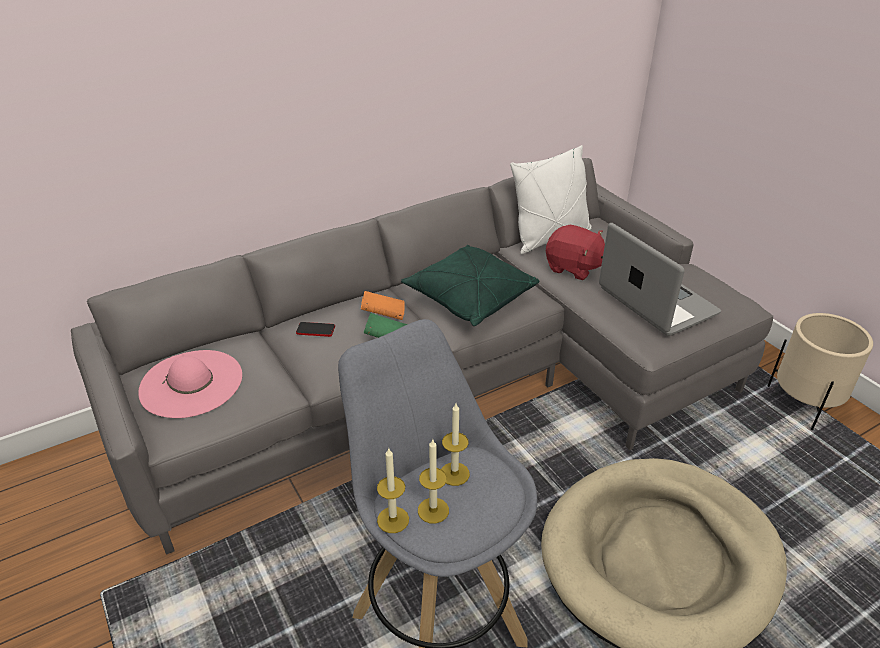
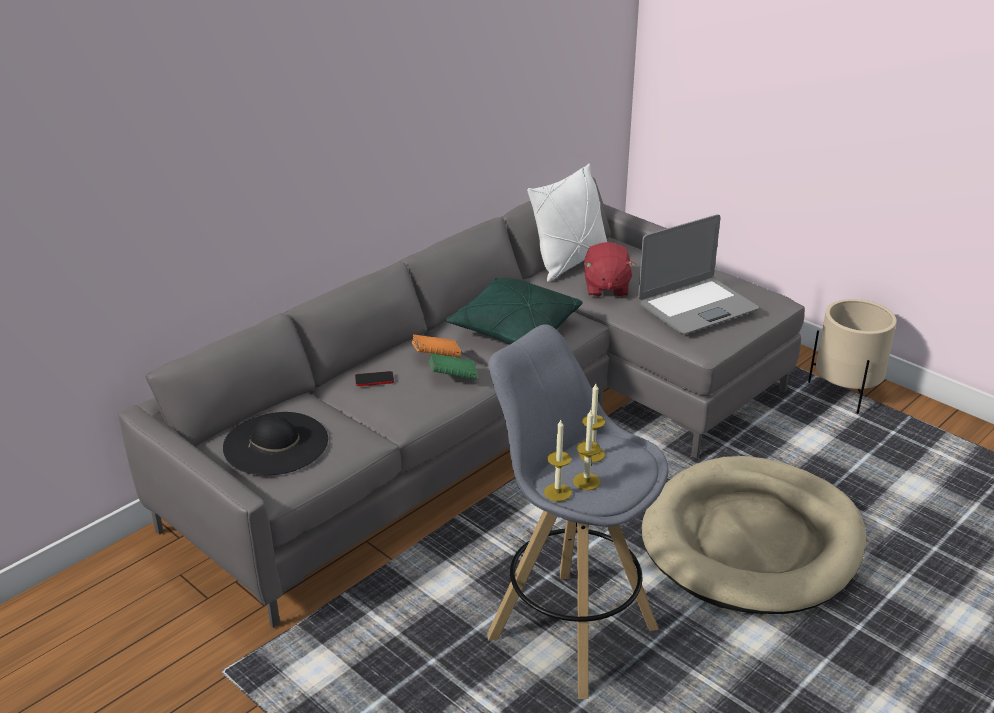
camera: 15 degrees left, 5 degrees down
(191, 383) = (276, 443): pink hat -> black hat
(573, 268) = (606, 288): red plush toy -> red plush toy turned 75 degrees clockwise
(656, 302) = (697, 307): laptop -> laptop turned 105 degrees clockwise

